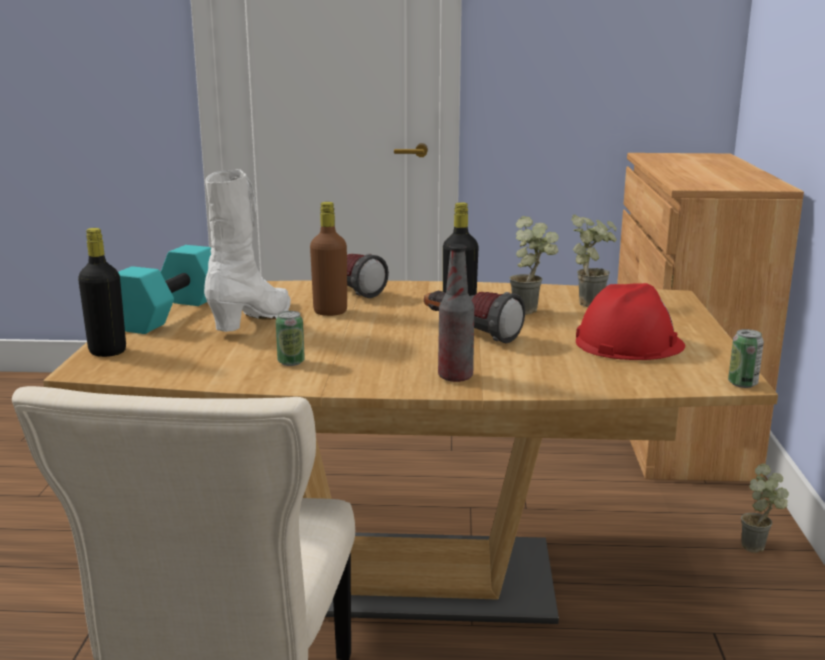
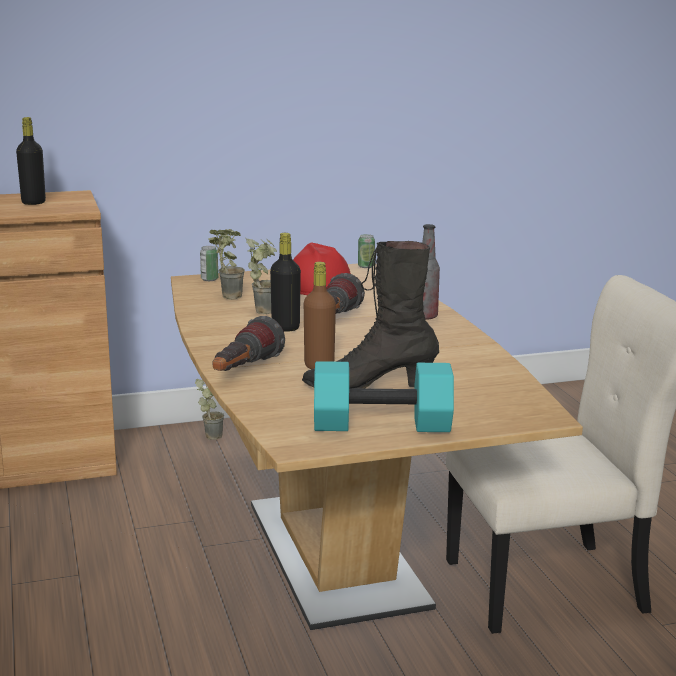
camera: 110 degrees left, 0 degrees up
(107, 351) = (502, 421): black bottle -> black bottle (33, 202)
(254, 321) = (369, 387): white boot -> black boot
(291, 362) = (450, 358): can -> can (209, 279)

